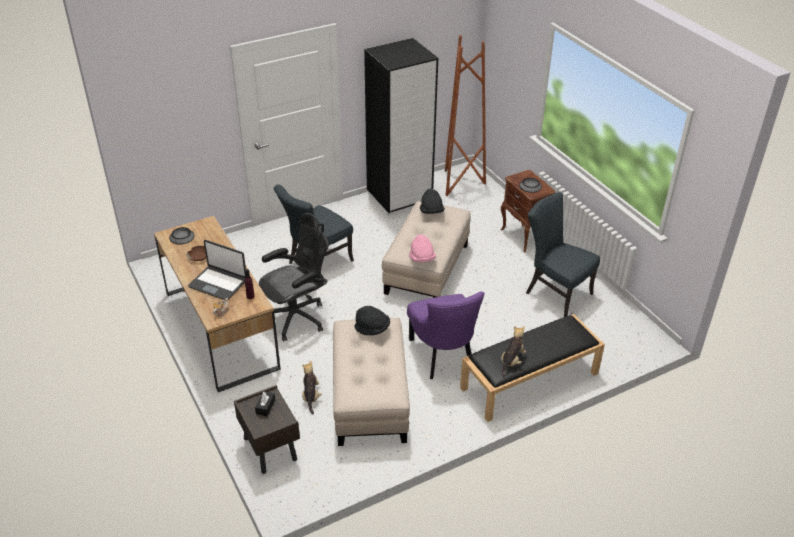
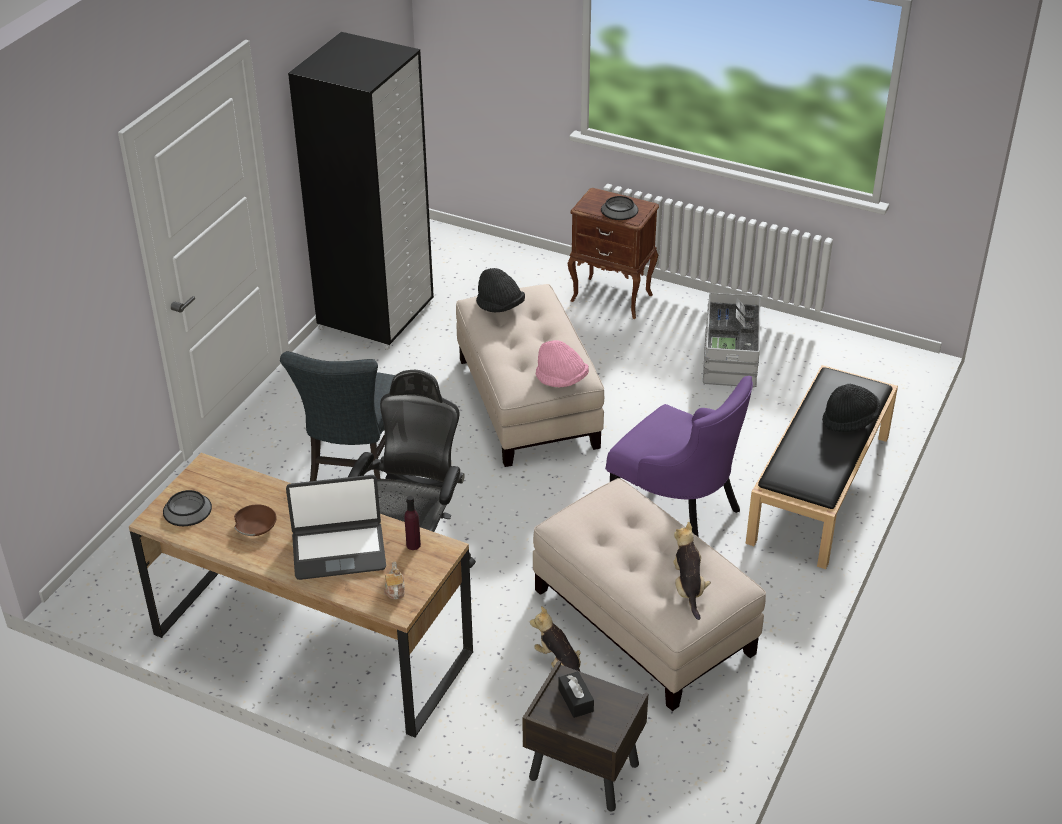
camera: 35 degrees left, 0 degrees up
(372, 329) = (605, 510): black hat -> black hat (849, 420)
(459, 183) = (442, 259): brown clothes rack -> none
(512, 361) = (821, 462): plush toy -> plush toy (688, 588)
(554, 292) = (729, 356): grey chair -> grey storage box

